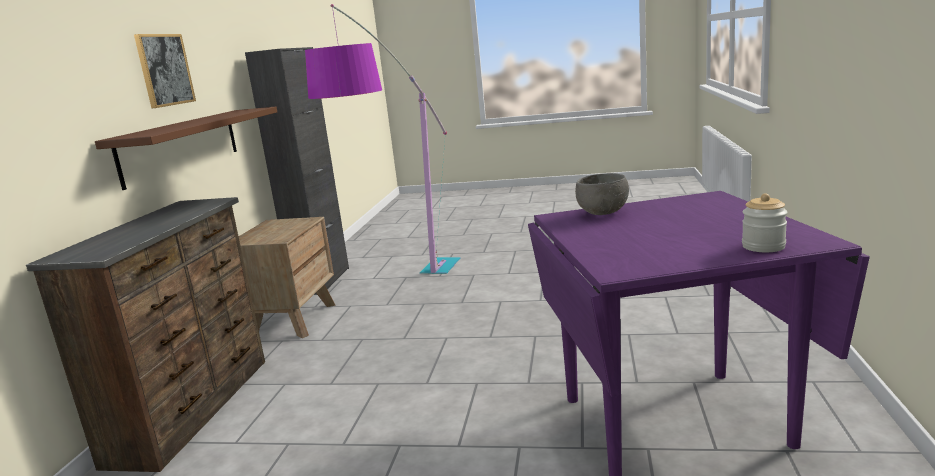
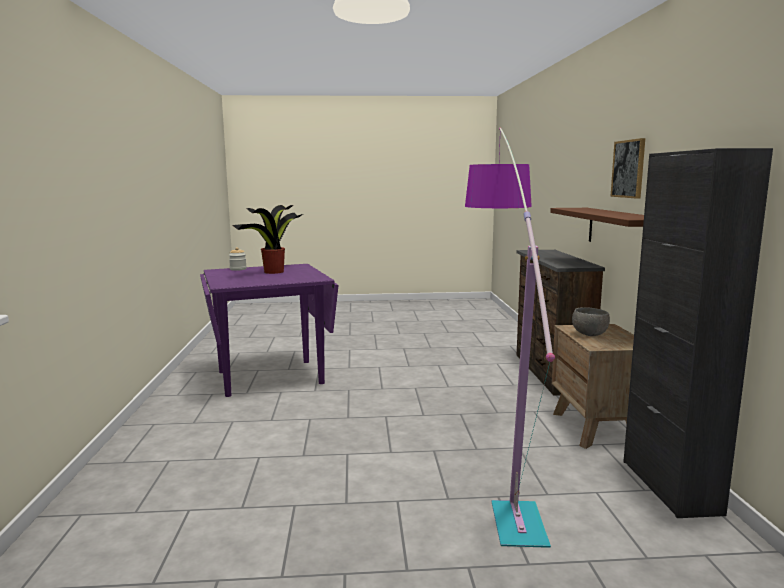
camera: 165 degrees right, 5 degrees down
(602, 213) = (294, 279): grey bowl -> grey bowl (590, 335)
(661, 235) = (273, 272): none -> potted plant

